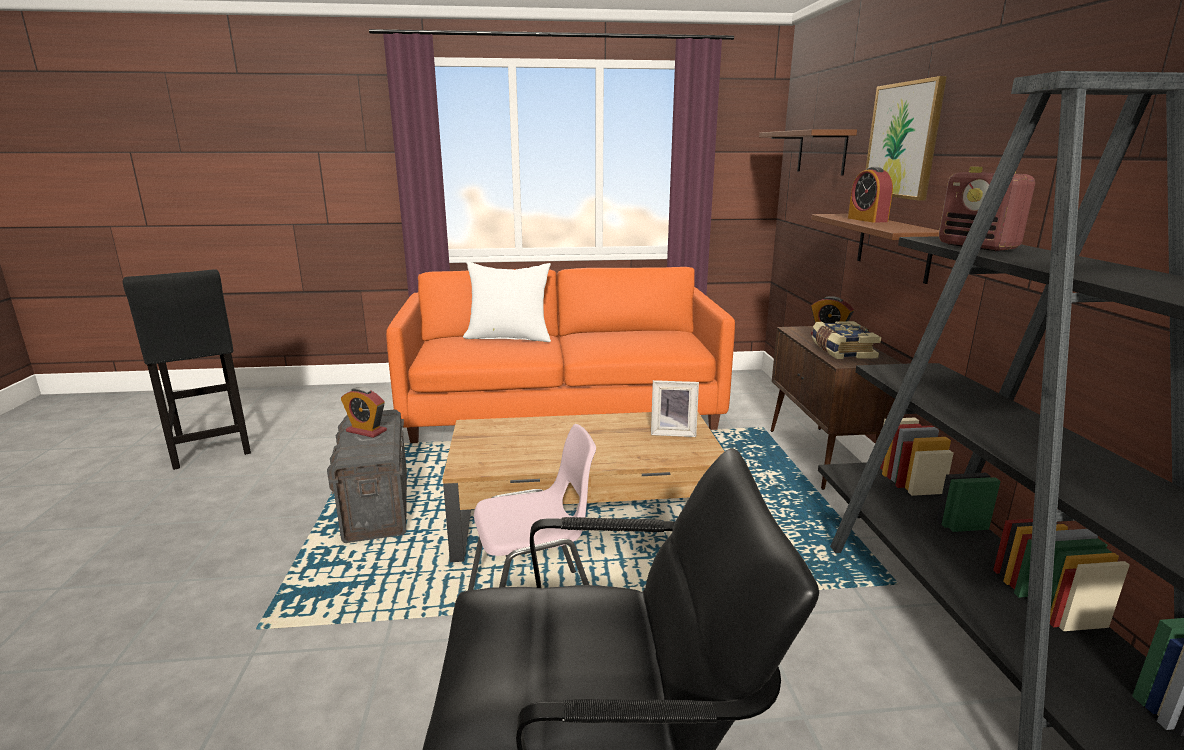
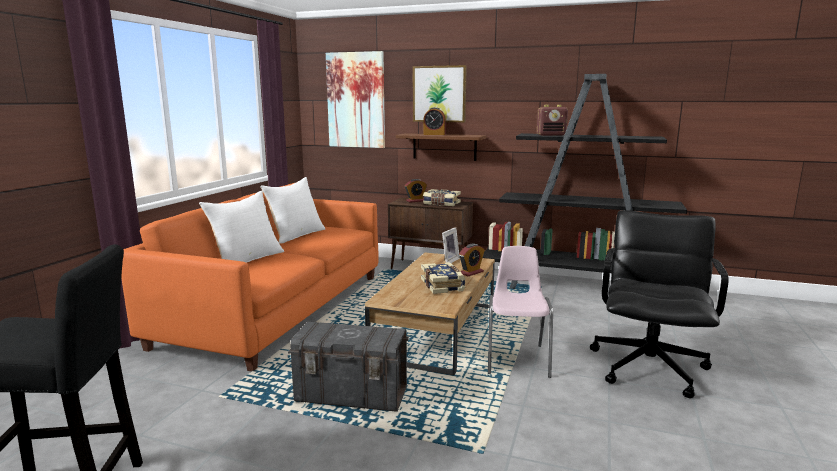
camera: 65 degrees left, 5 degrees down
(366, 431) = (341, 333): alarm clock -> alarm clock (471, 272)
(554, 449) = (443, 285): none -> book
(620, 332) = (296, 235): none -> white pillow
(821, 152) = (356, 100): brown shelf -> picture

